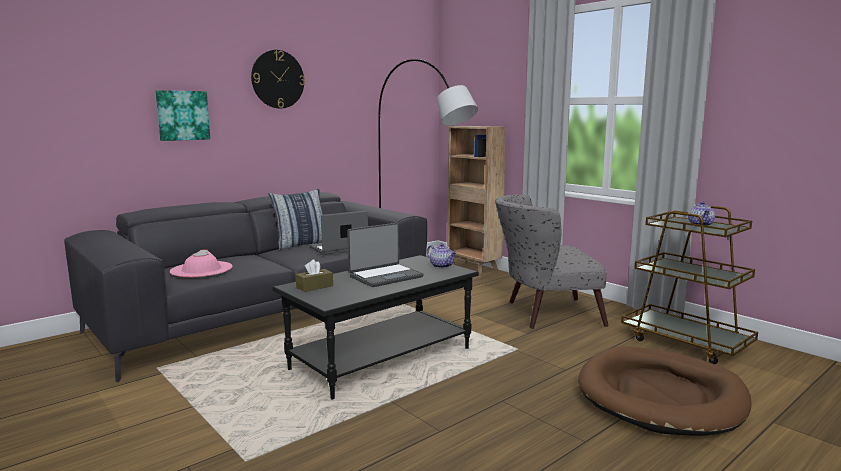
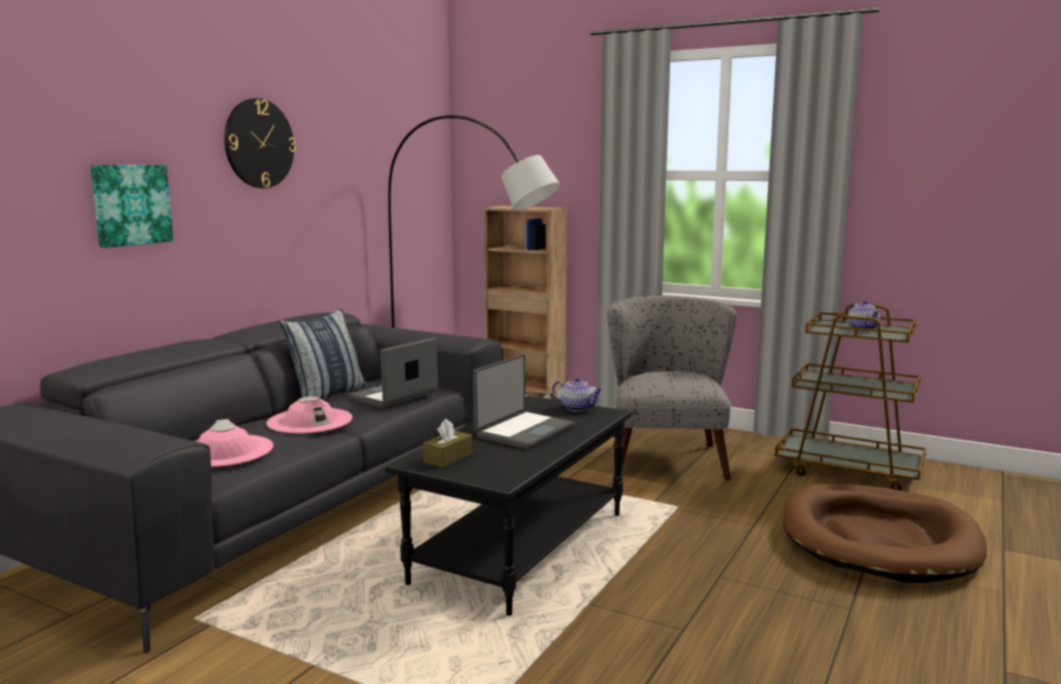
camera: 20 degrees left, 0 degrees up
(271, 258) = (310, 421): none -> pink hat
(543, 314) = (666, 456): grey armchair -> grey armchair turned 120 degrees clockwise

